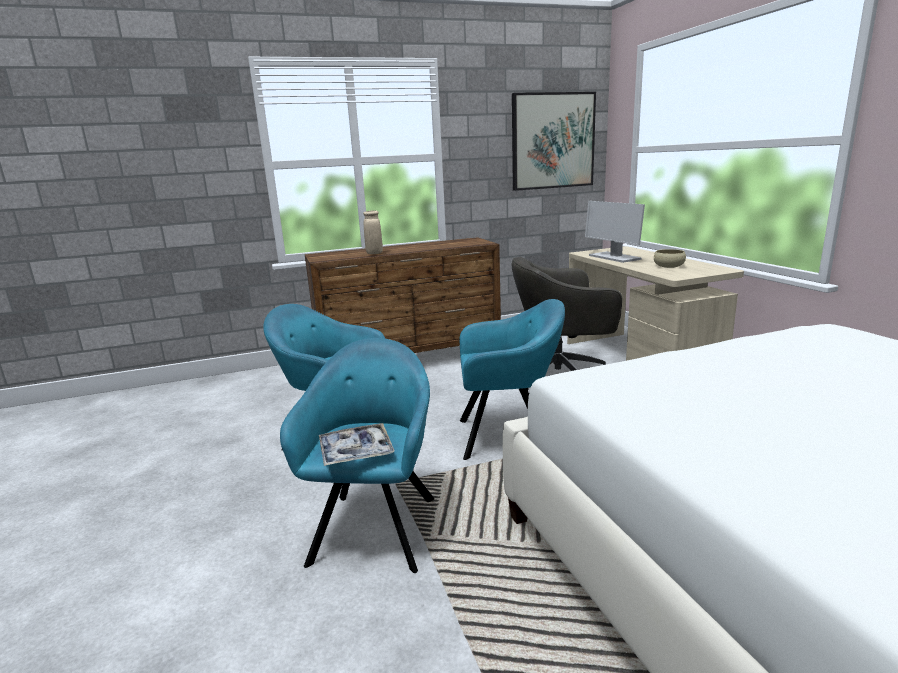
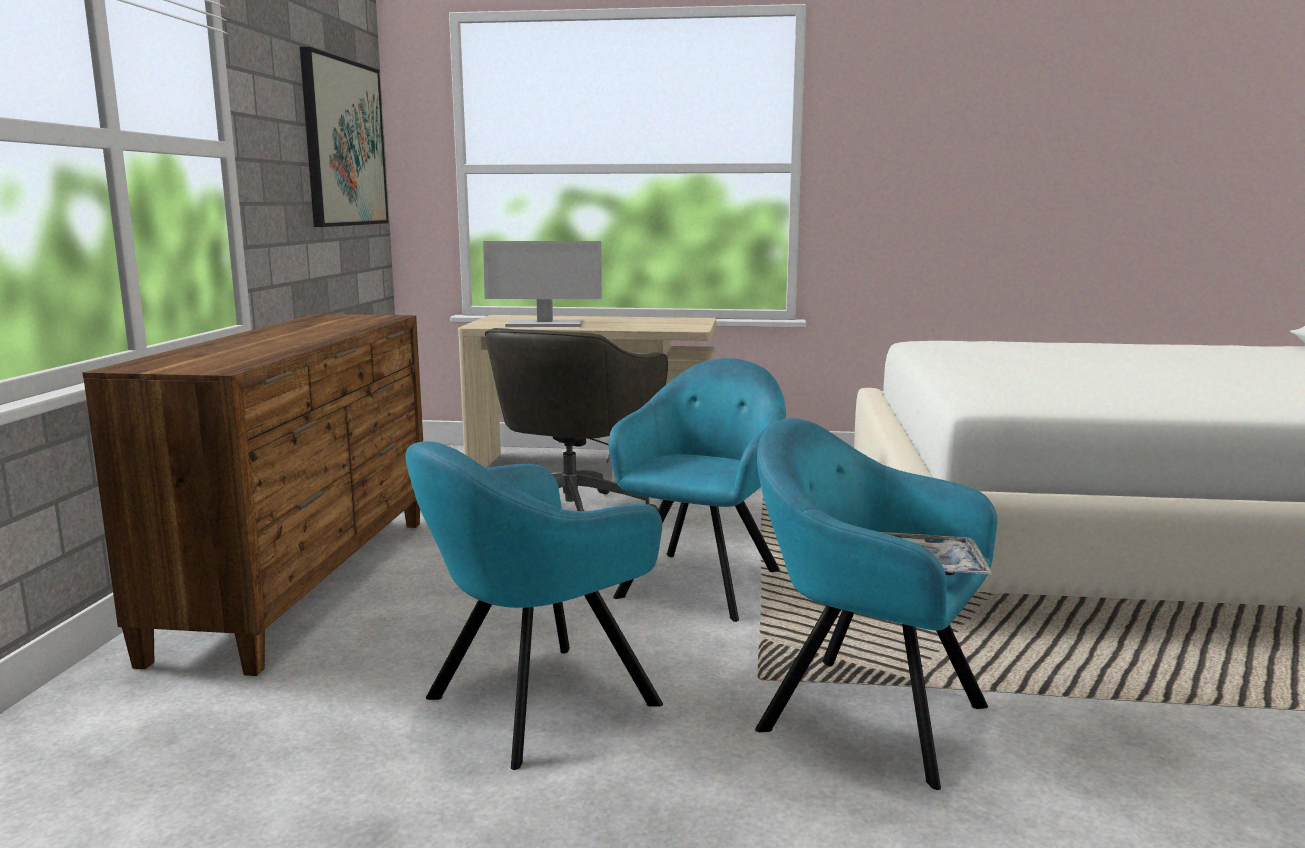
camera: 65 degrees left, 5 degrees down
(374, 253) = (274, 348): beige vase -> none
(668, 266) = (641, 323): beige bowl -> none

